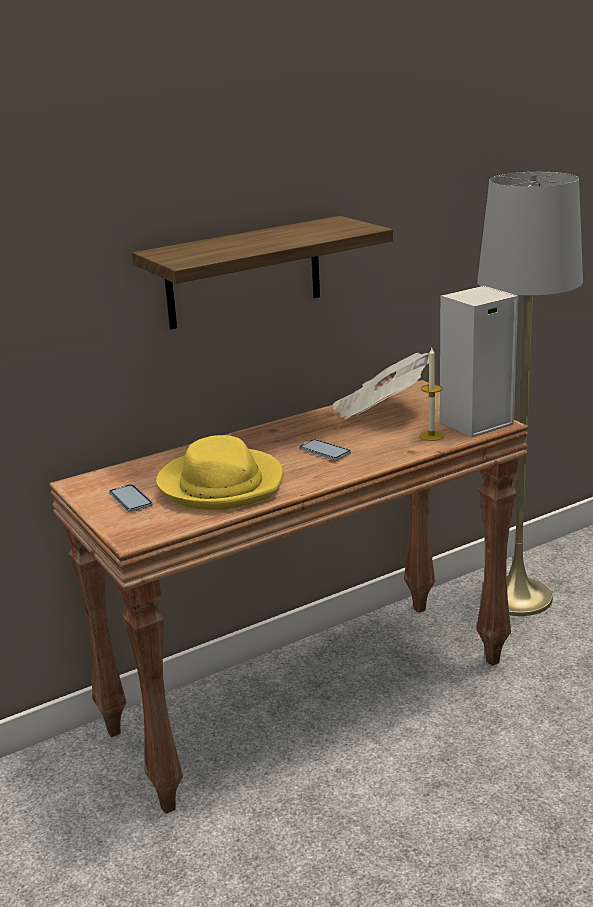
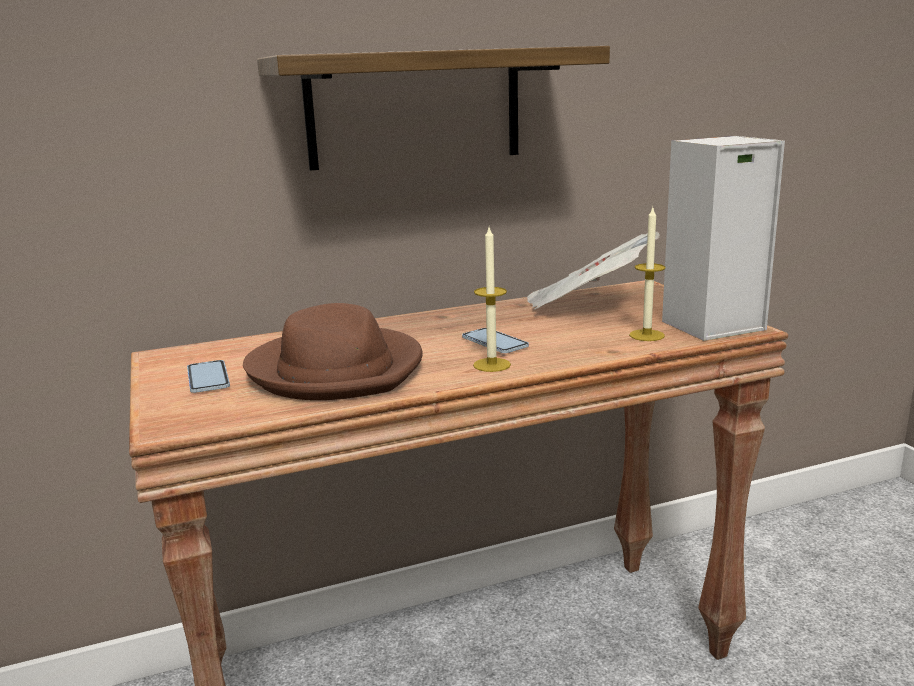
camera: 10 degrees right, 5 degrees down
(221, 484) = (337, 370): yellow hat -> brown hat
(330, 470) = (492, 365): none -> candle
(516, 596) = (758, 567): grey floor lamp -> none

